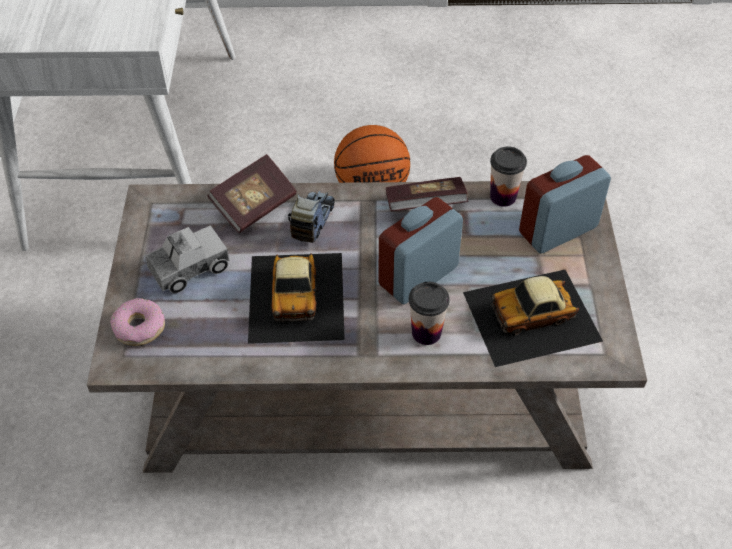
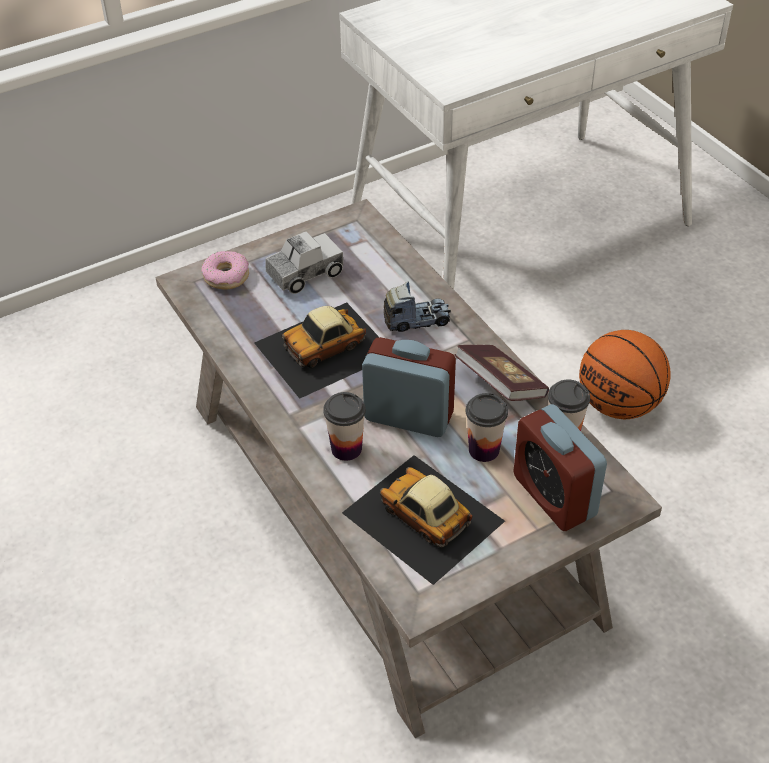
camera: 60 degrees right, 5 degrees down
(189, 268) = (305, 274): toy truck -> toy truck turned 60 degrees counterclockwise
(254, 206) = (404, 277): book -> none
(486, 247) = (484, 450): none -> cup
(558, 230) = (554, 496): alarm clock -> alarm clock turned 150 degrees counterclockwise

